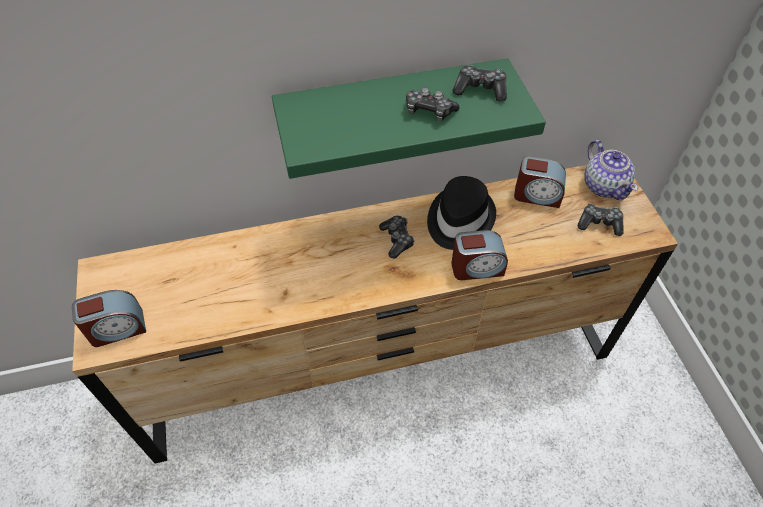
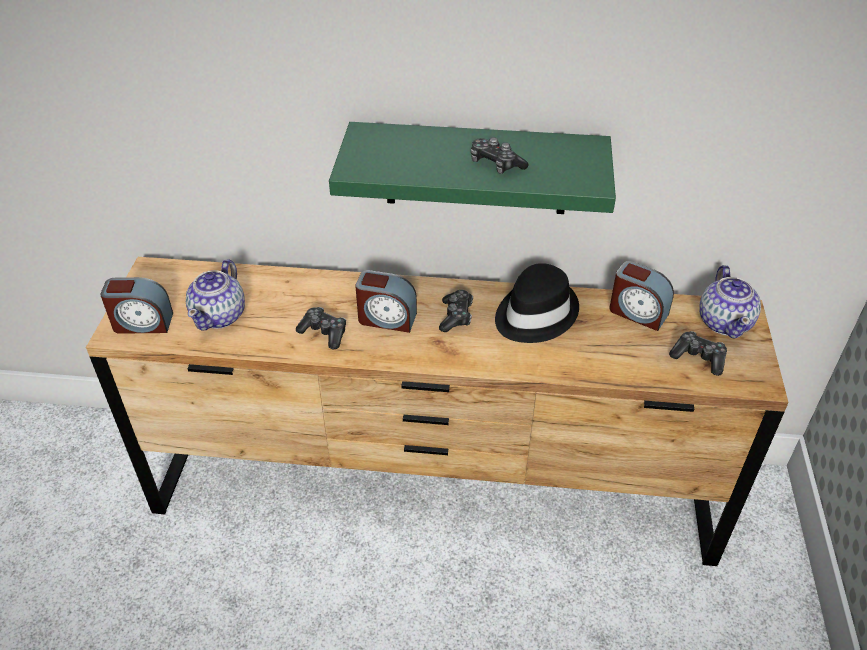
camera: 20 degrees right, 10 degrees down
(188, 299) = (220, 315): none -> teapot
(477, 268) = (530, 364): alarm clock -> alarm clock (386, 318)
(480, 89) = (561, 157): game controller -> game controller (324, 333)

